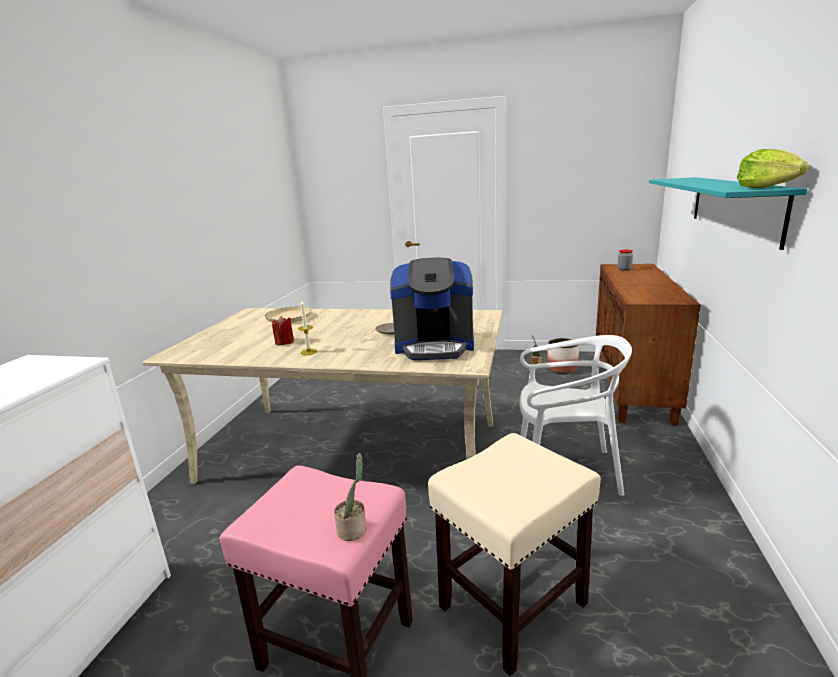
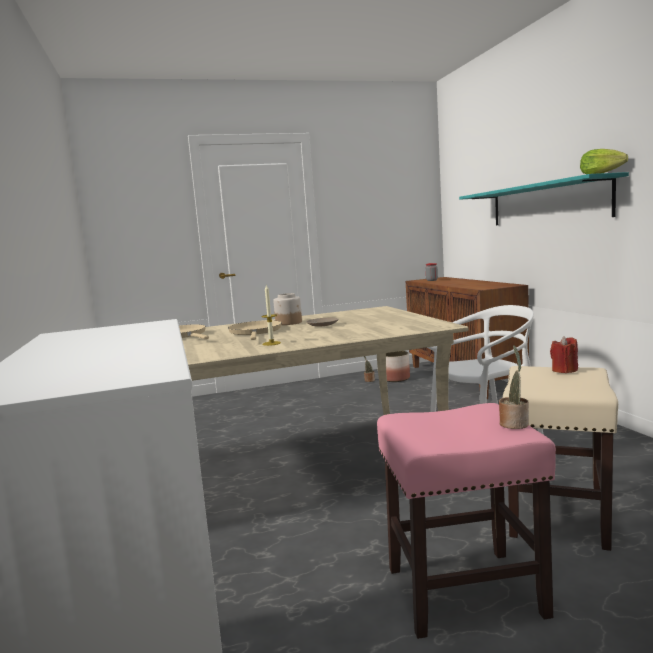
camera: 30 degrees left, 10 degrees down
(284, 342) = (224, 344): red candle -> red candle (564, 370)
(334, 329) = (255, 332): none -> beige frying pan
(380, 320) = (289, 323): none -> jar
(434, 346) = (385, 324): coffee machine -> none

